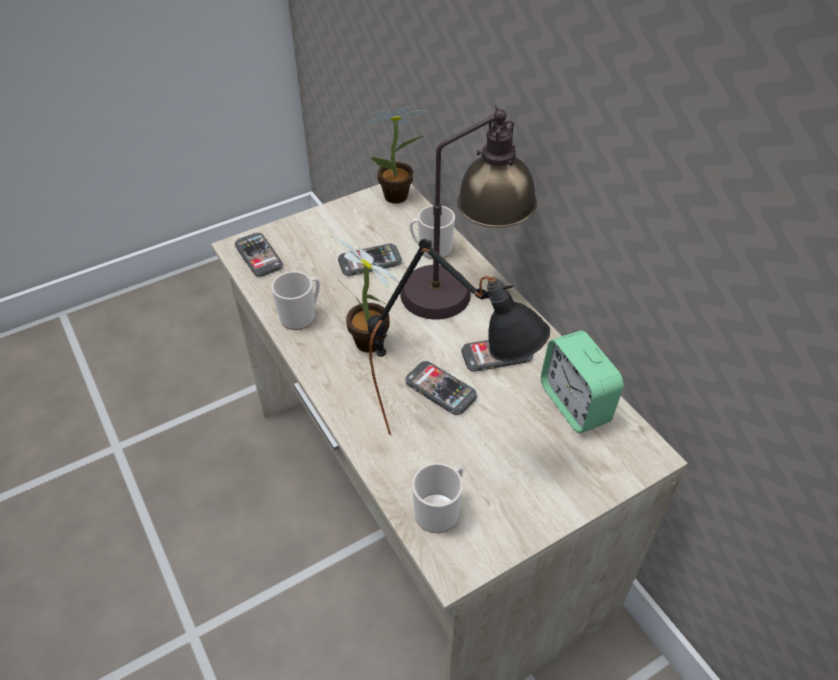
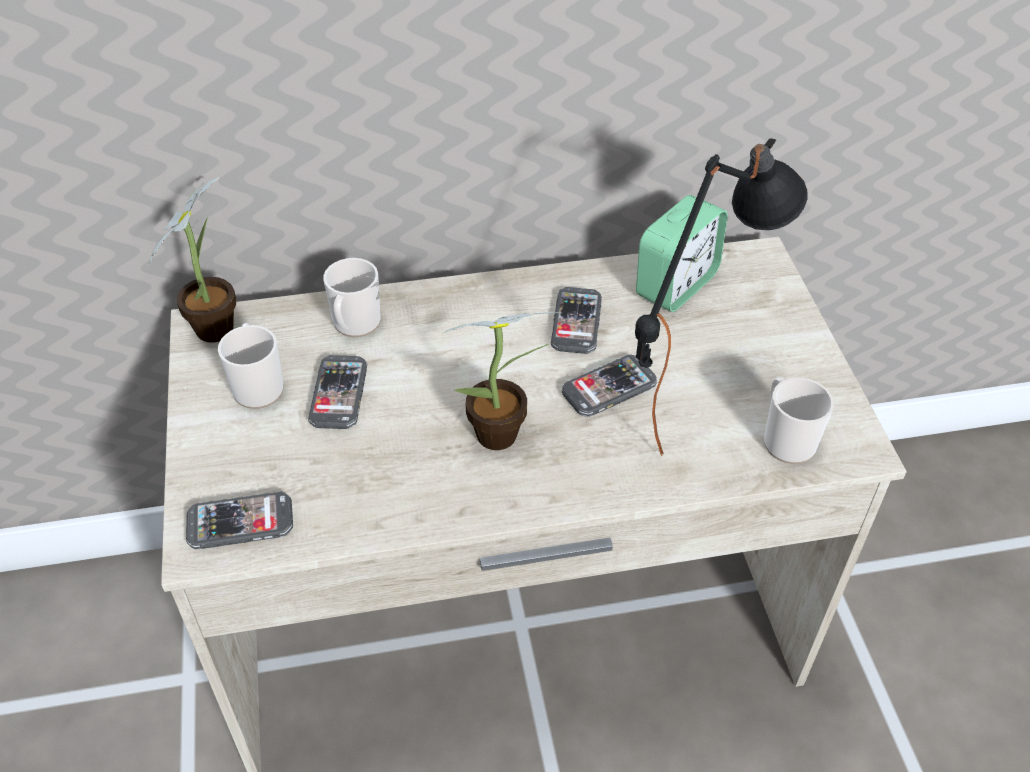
camera: 70 degrees left, 0 degrees up
(301, 316) = (406, 497): mug -> mug (258, 386)
(462, 290) = (450, 318): table lamp -> none
(574, 404) = (676, 285): alarm clock -> alarm clock turned 45 degrees counterclockwise

